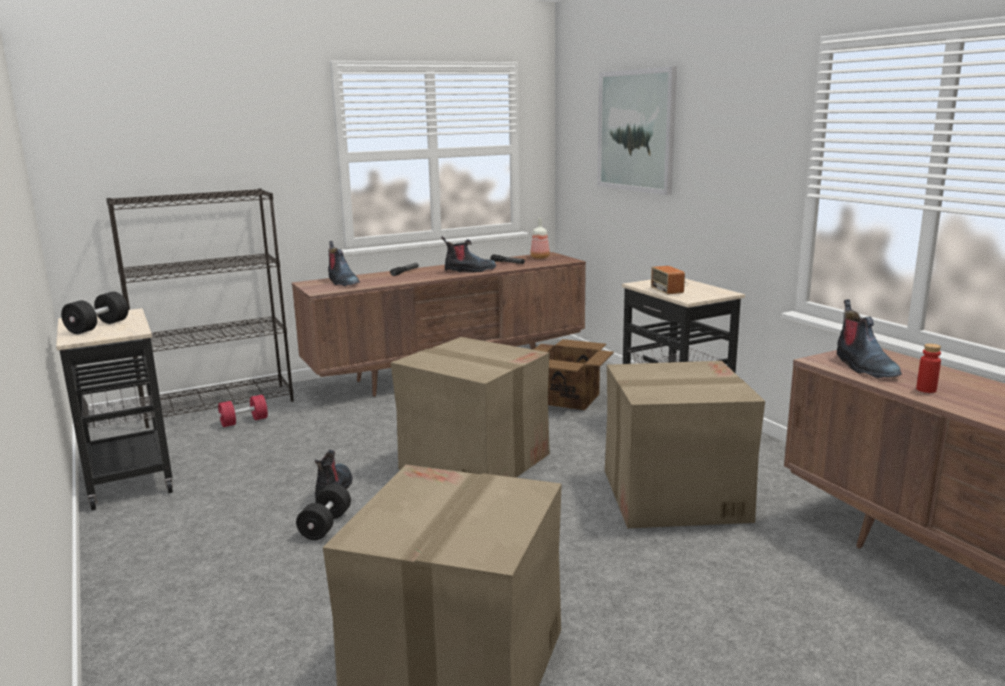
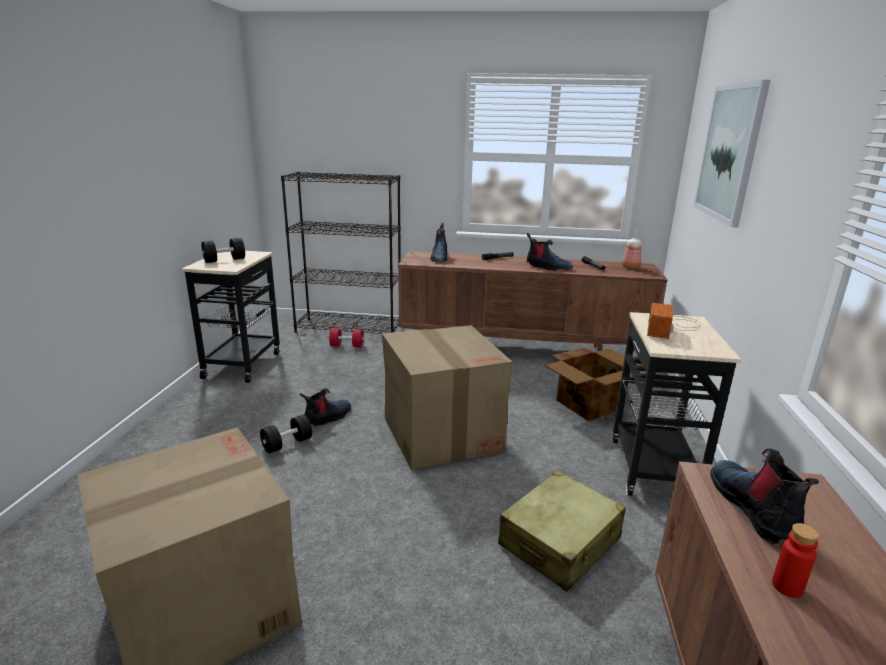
camera: 35 degrees right, 5 degrees up
(673, 495) = (560, 542): cardboard box -> beige suitcase
(863, 367) = (753, 509): boot -> boot turned 150 degrees clockwise

